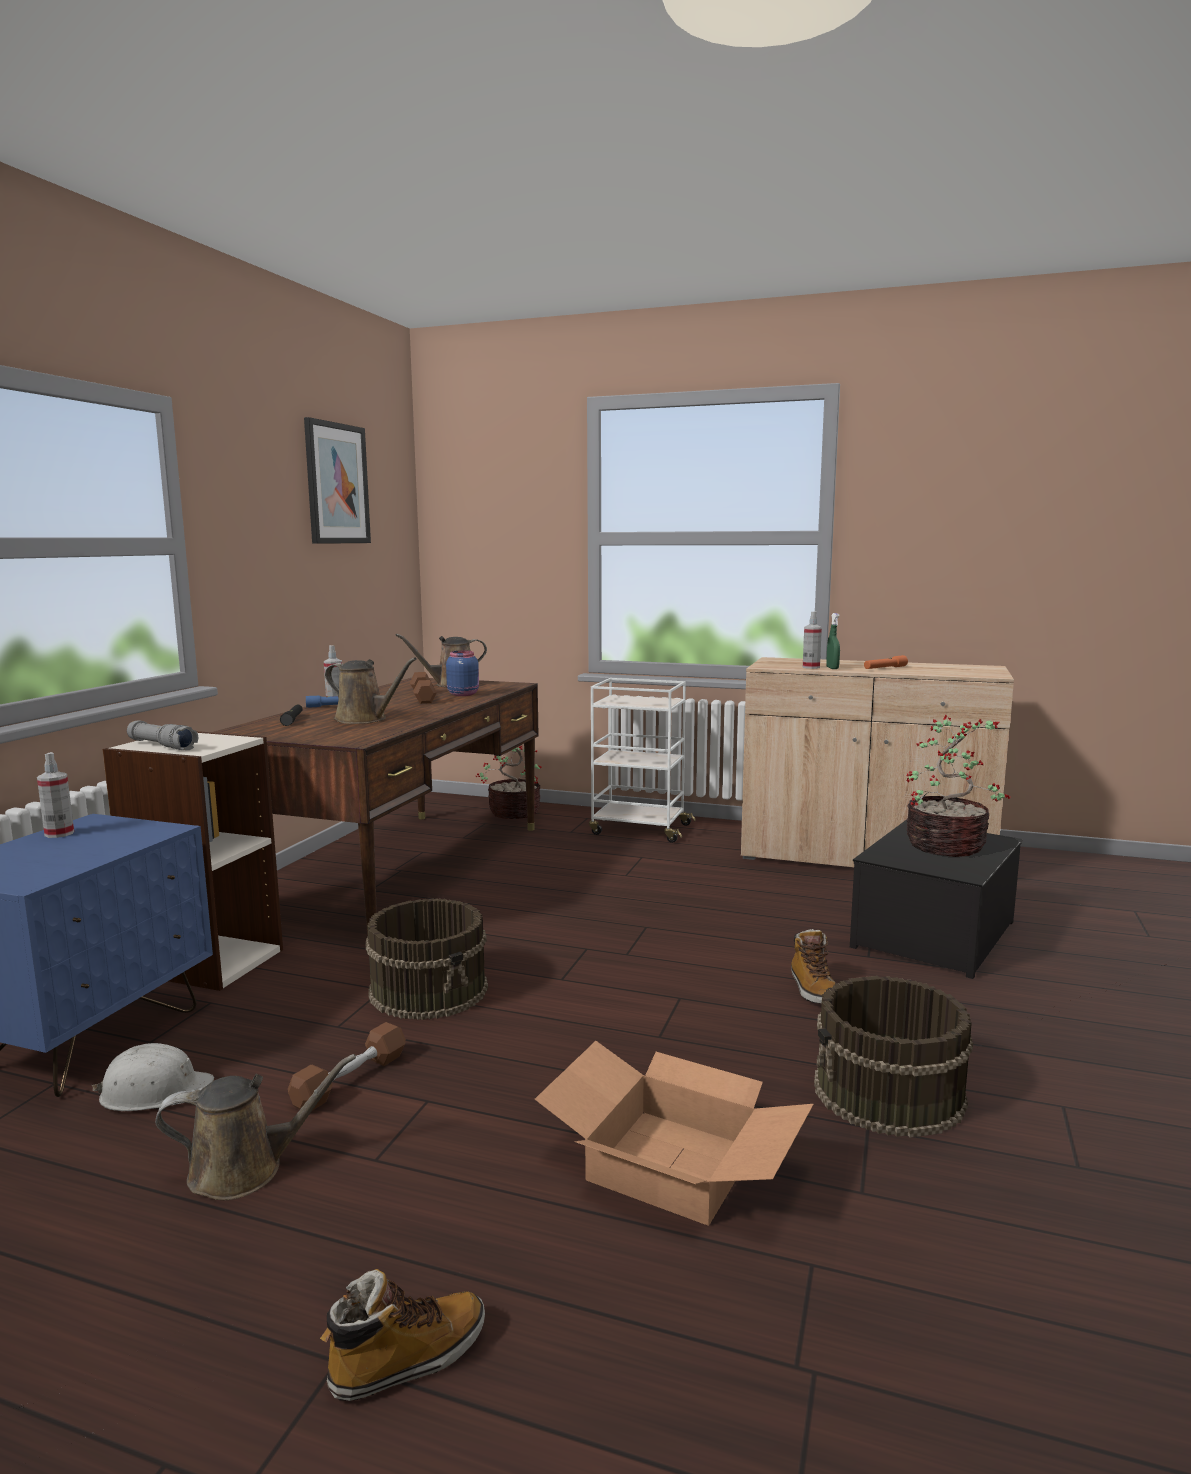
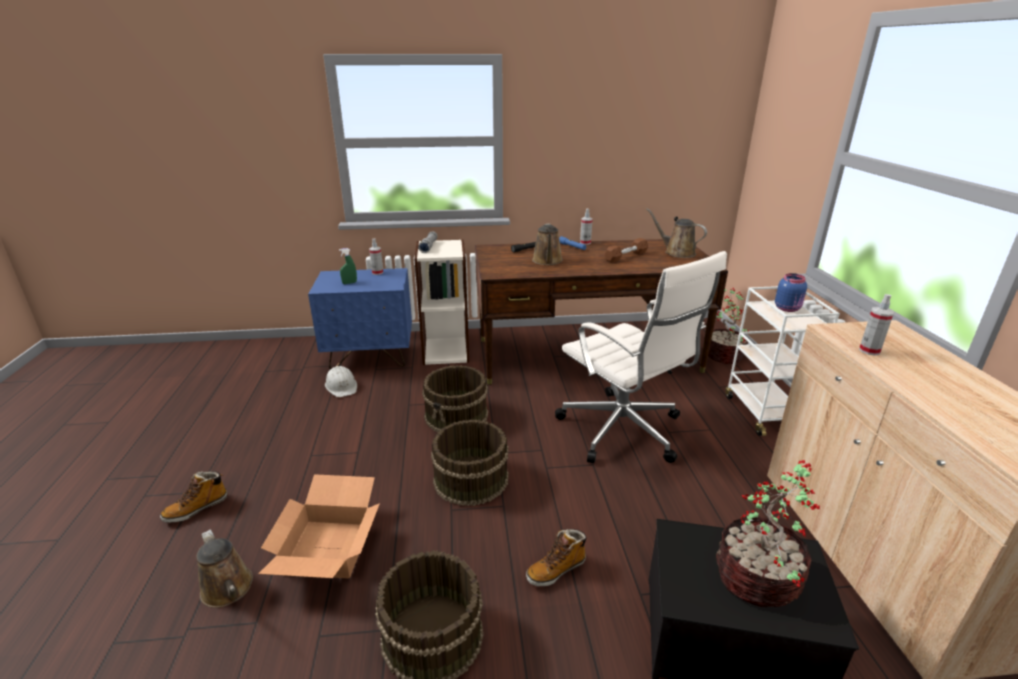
camera: 65 degrees right, 15 degrees up
(245, 1169) = (298, 427): brown watering can -> brown watering can (229, 590)
(336, 484) = (651, 95): picture -> none
(350, 1080) = (366, 425): brown dumbbell -> none
(408, 1360) = (197, 508): boot -> boot turned 105 degrees clockwise
(463, 694) = (651, 262): blue jar -> blue jar (788, 308)
(600, 895) = (623, 431): none -> white office chair
(602, 1009) = (470, 478): none -> brown bucket
(832, 668) = (884, 362): green spray bottle -> green spray bottle (349, 283)
(885, 668) = (945, 390): orange flashlight -> none

